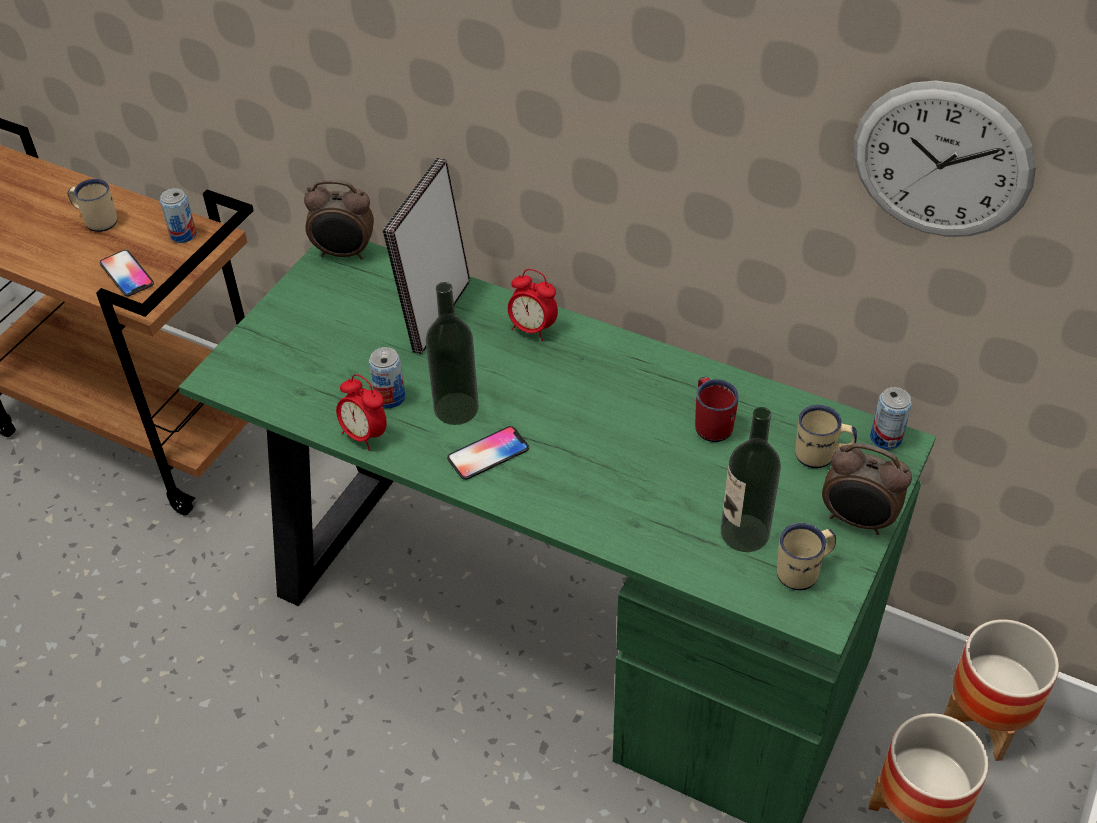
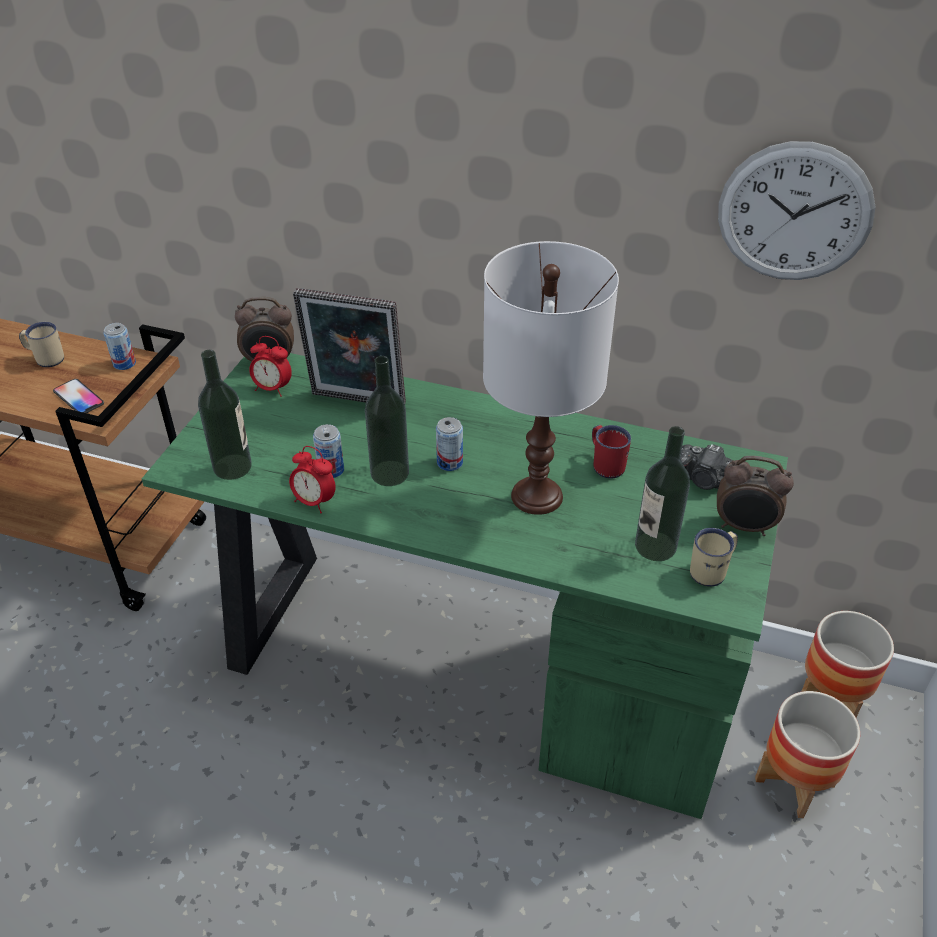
camera: 10 degrees left, 5 degrees down
(280, 382) = (232, 467): none -> bottle
(435, 314) = (356, 402): picture frame -> picture frame turned 90 degrees counterclockwise
(488, 454) = (425, 506): phone -> none
(532, 329) = (441, 406): alarm clock -> alarm clock (272, 389)
(619, 455) = (536, 496): none -> white table lamp
(822, 456) = (702, 480): beige mug -> camera
(885, 438) = (749, 462): can -> can (449, 463)

